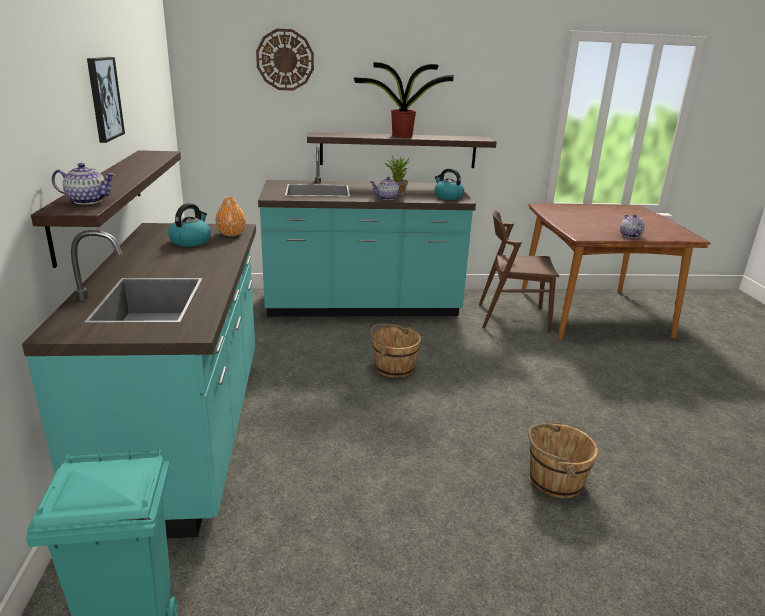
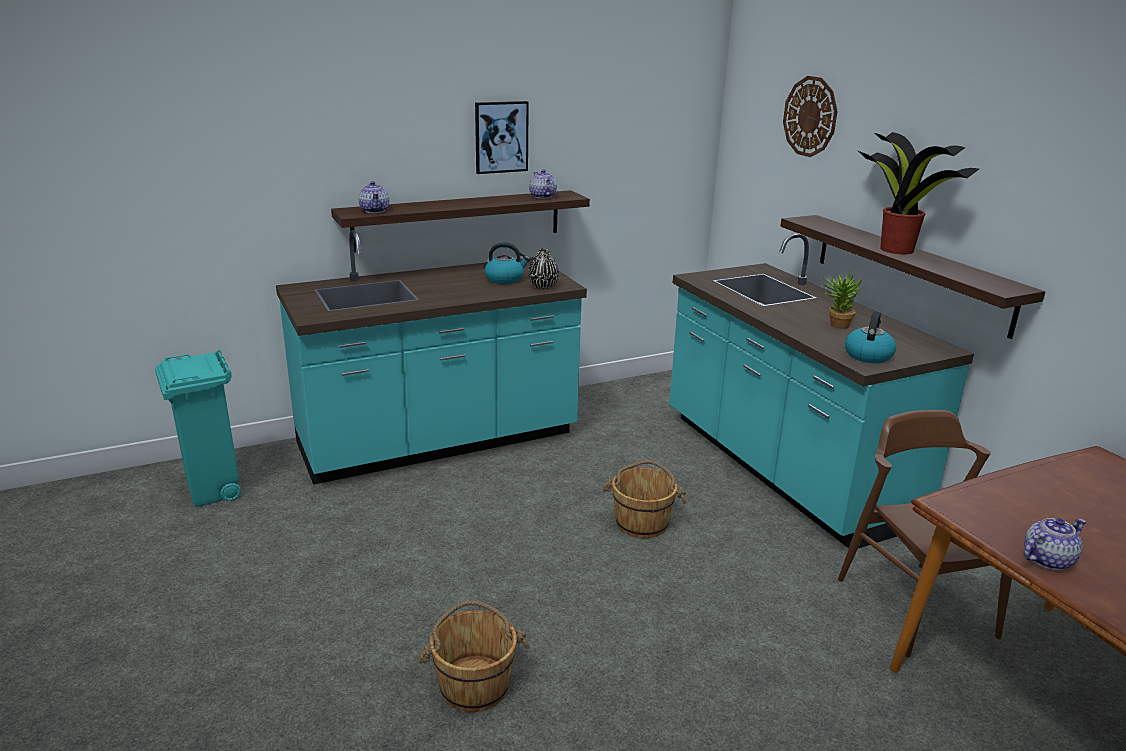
camera: 70 degrees right, 0 degrees up
(231, 234) = (543, 286): orange vase -> black vase
(387, 198) = (789, 324): teapot -> teapot (542, 196)

